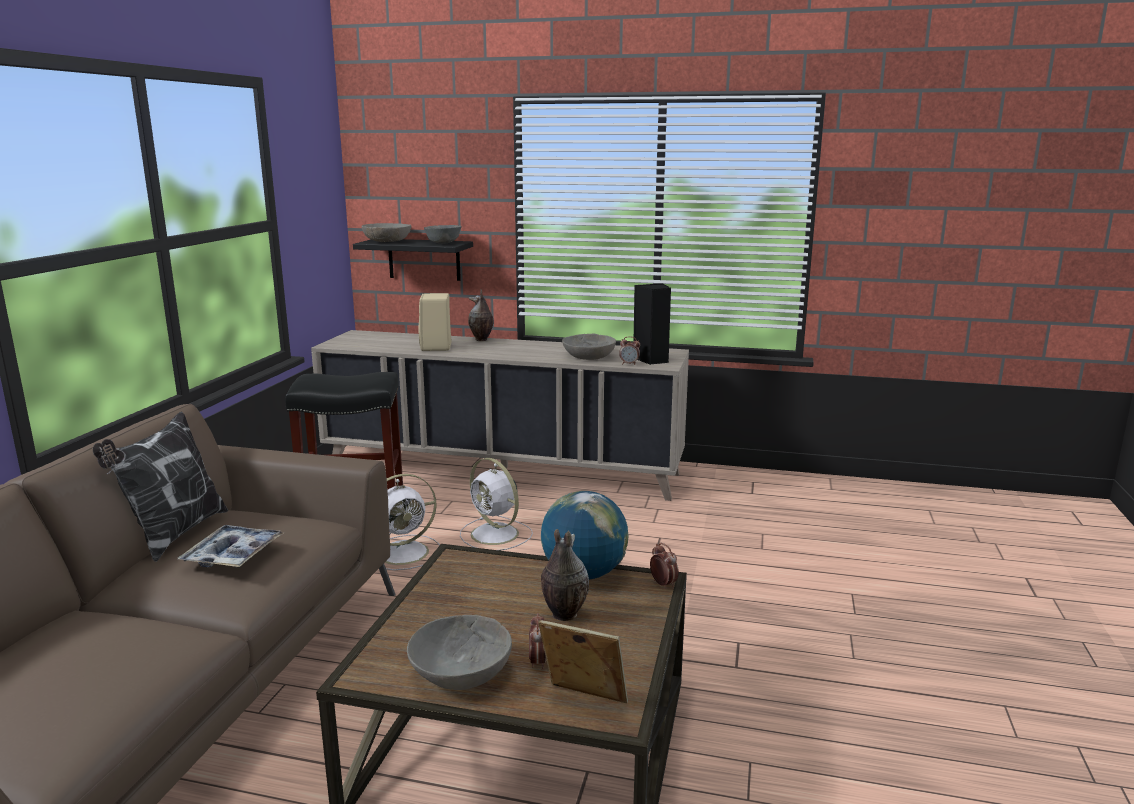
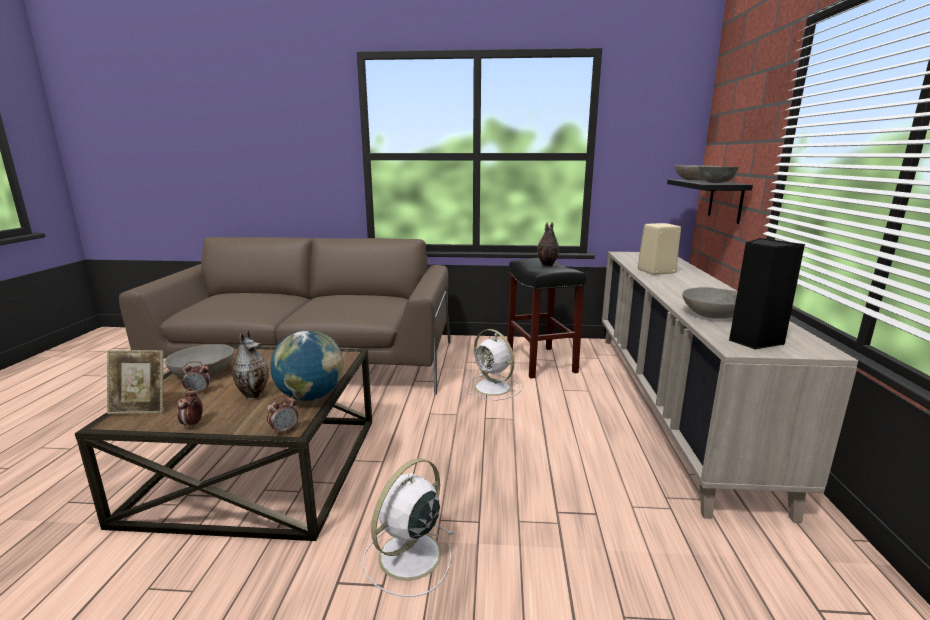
camera: 80 degrees right, 0 degrees up
(174, 534) = (365, 293): pillow -> none
(233, 555) = (334, 303): tray -> none
(481, 340) = (706, 279): vase -> vase (546, 265)
(496, 535) = (541, 417): white fan -> white fan (408, 557)
(583, 702) = (141, 409): picture frame -> picture frame turned 75 degrees clockwise
(629, 364) = (713, 331): alarm clock -> alarm clock (192, 424)

